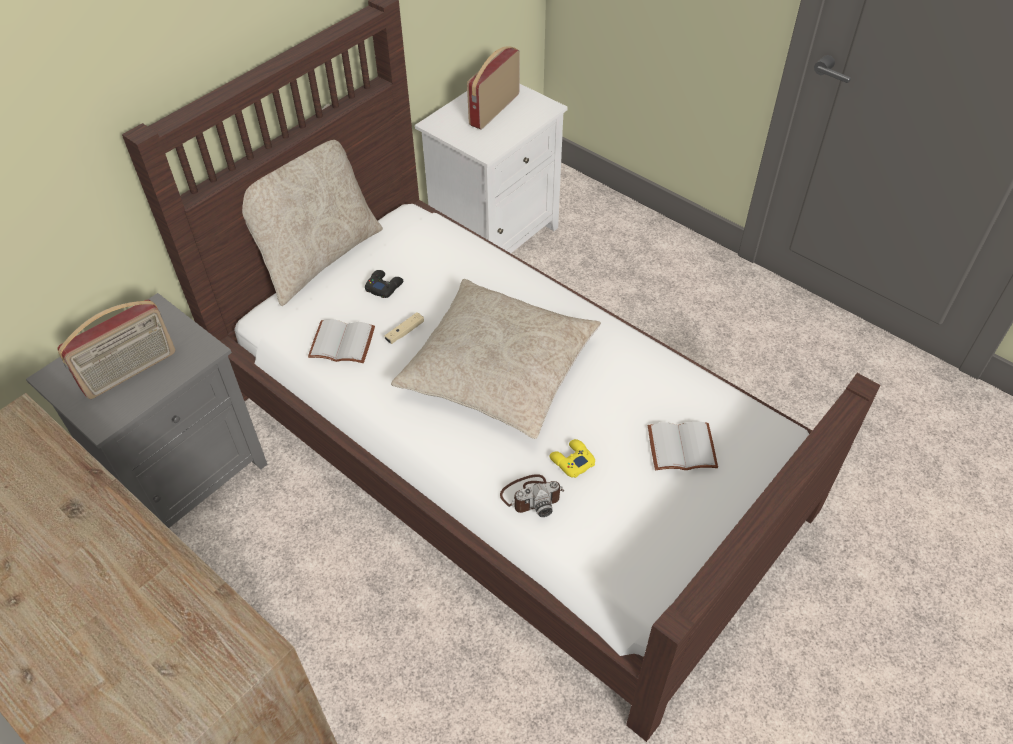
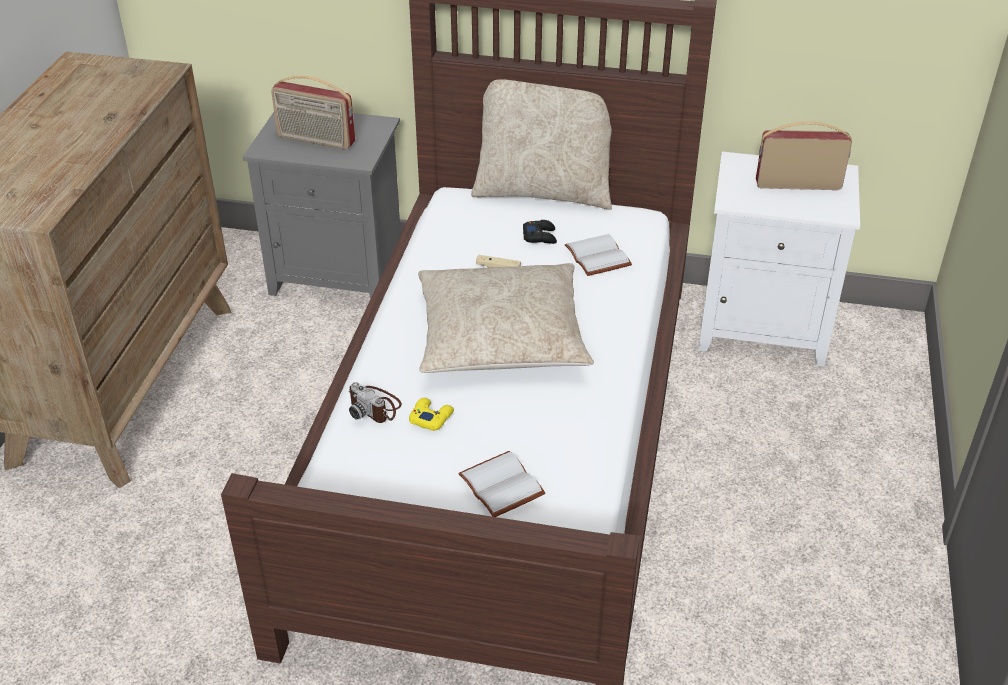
camera: 60 degrees right, 10 degrees down
(343, 342) = (459, 241): white book -> white book (599, 256)

